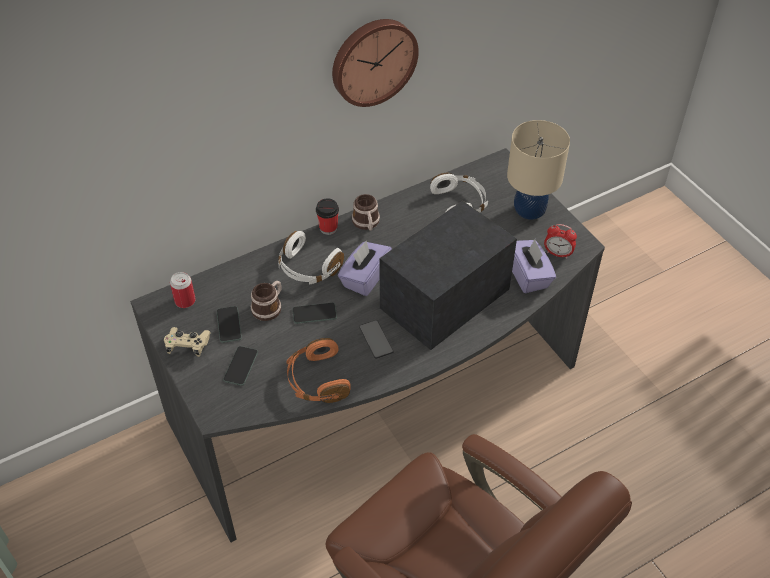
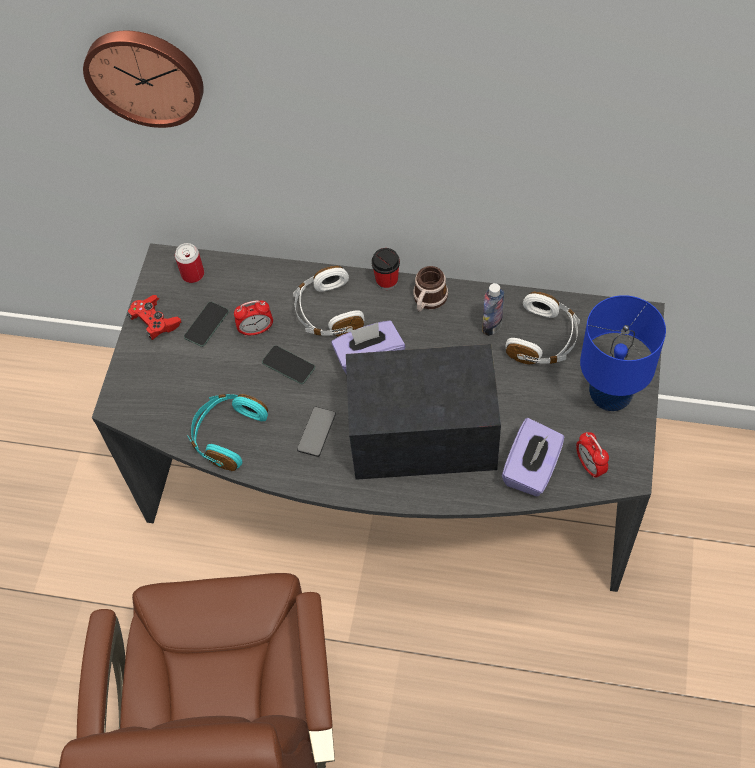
camera: 45 degrees right, 10 degrees up
(188, 346) = (155, 322): beige game controller -> red game controller
(241, 366) = (179, 373): phone -> none
(269, 307) = (256, 330): mug -> alarm clock
(317, 380) = (227, 435): orange headphones -> turquoise headphones
(373, 60) = (472, 131): wall clock -> wall clock (145, 75)
(421, 215) = (492, 326): none -> bottle
(530, 213) = (609, 398): beige table lamp -> blue table lamp

